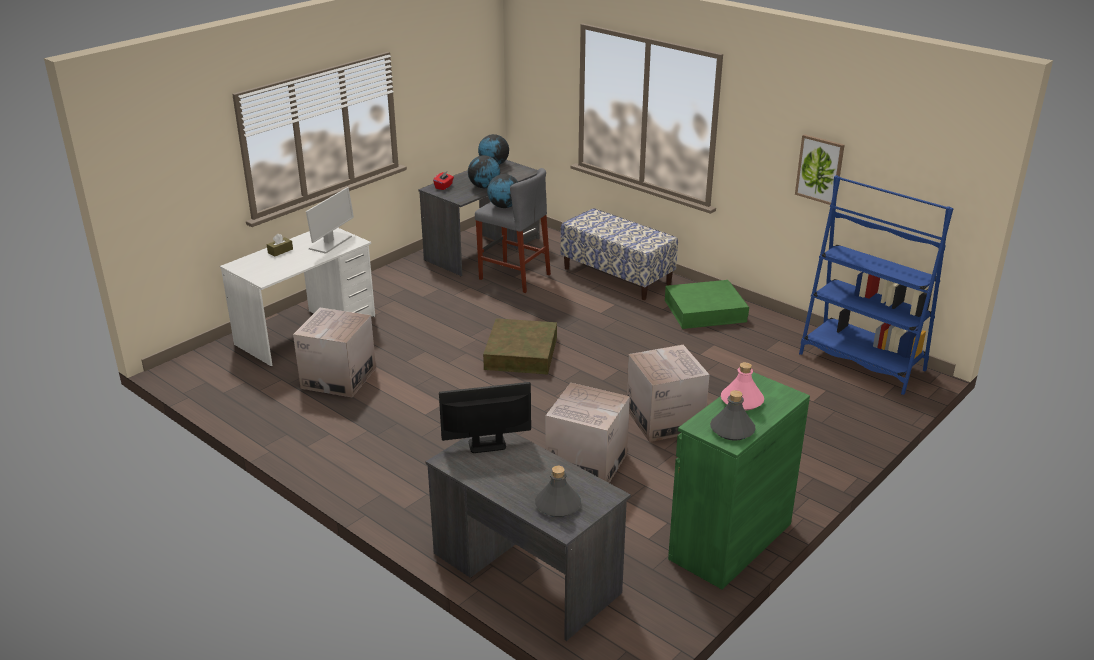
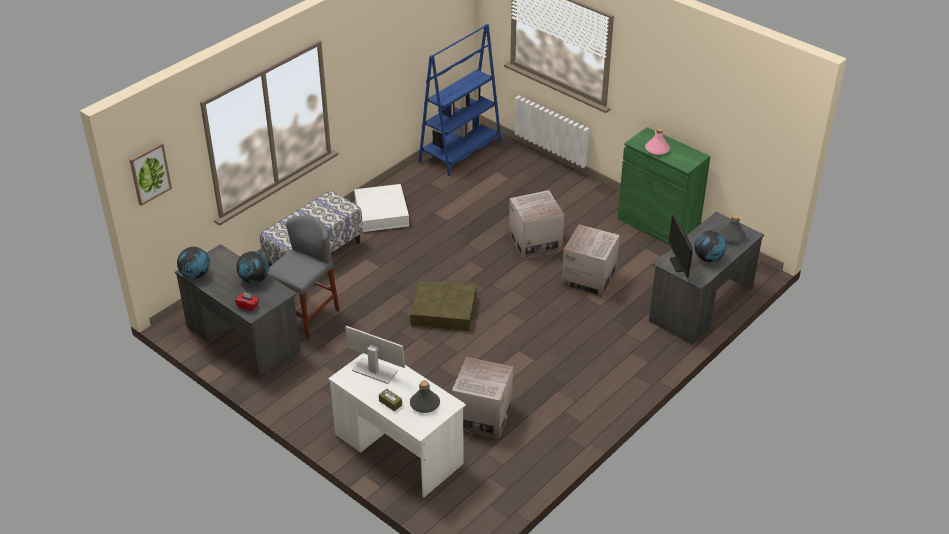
camera: 90 degrees left, 10 degrees up
(504, 207) = (300, 267): globe -> globe (708, 258)
(705, 311) = (381, 213): green storage box -> white storage box
(732, 430) = (687, 155): grey bottle -> grey bottle (425, 404)
(820, 169) = (394, 65): picture -> picture (150, 173)

